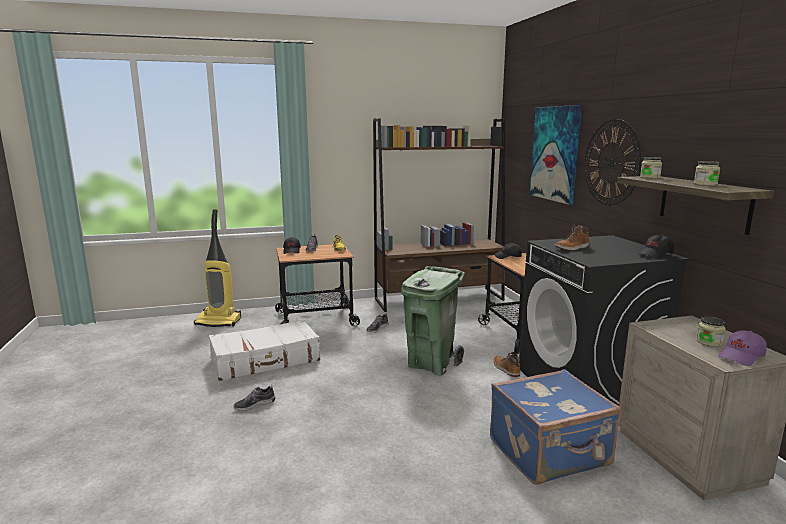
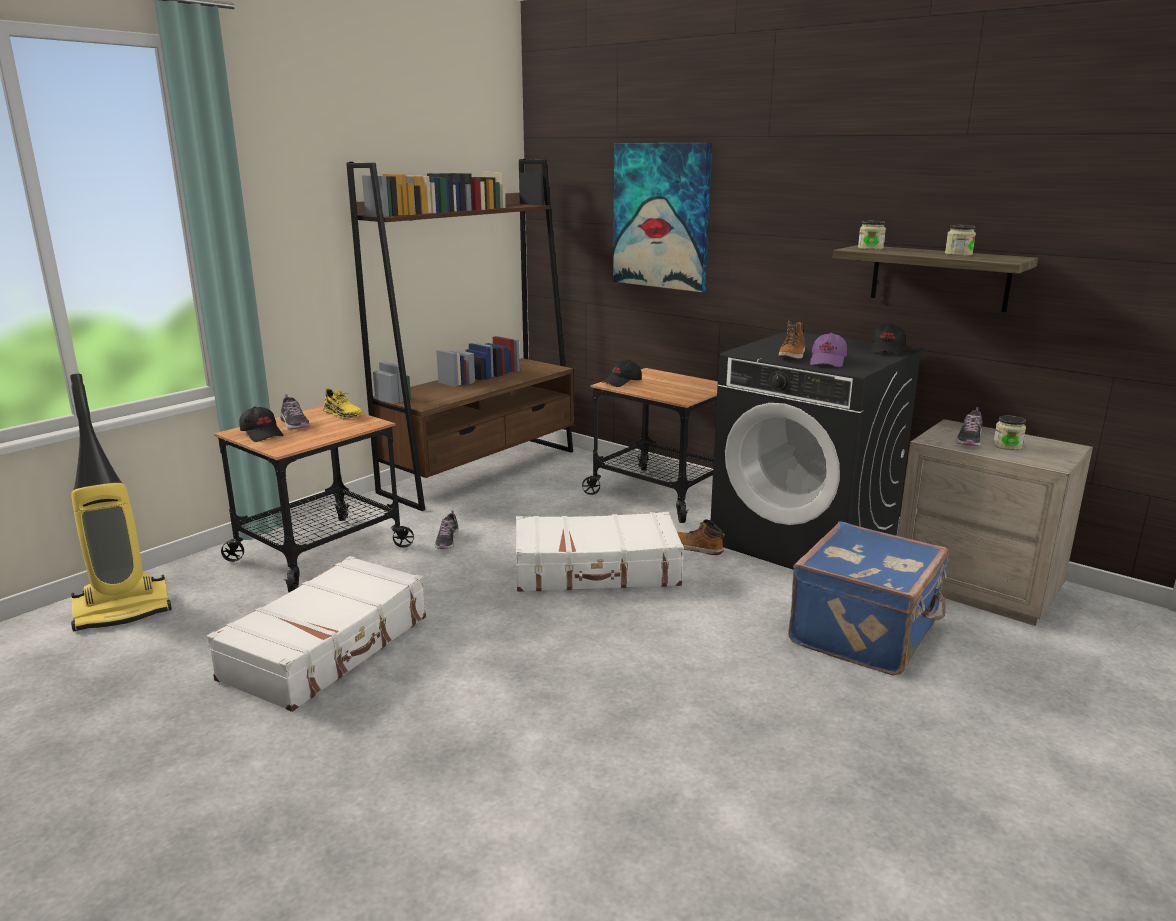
camera: 35 degrees left, 5 degrees up
(254, 404) = (416, 724): shoe -> shoe (969, 440)
(431, 364) = (597, 570): green trash can -> white suitcase
(611, 162) = (777, 228): wall clock -> none
(741, 357) = (1053, 454): purple cap -> purple cap (828, 362)

